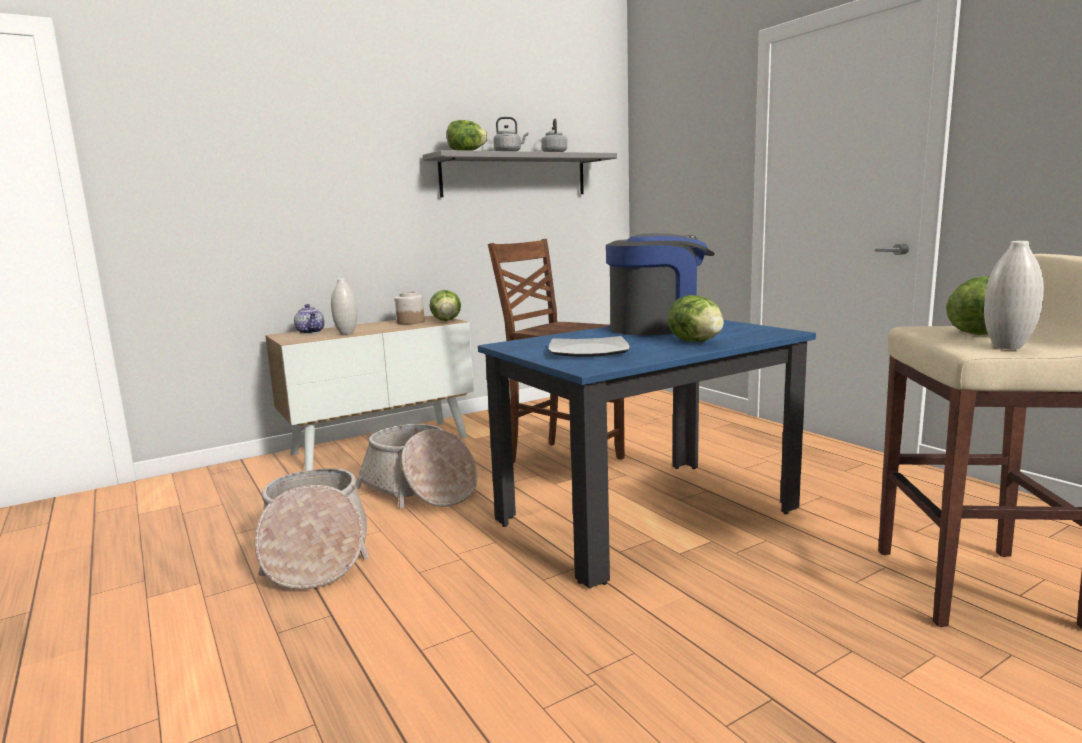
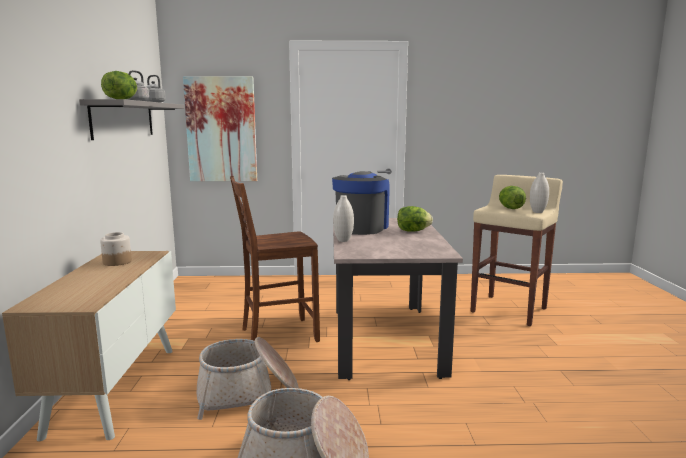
camera: 60 degrees left, 0 degrees up
(311, 332) = (55, 294): teapot -> none
(346, 333) = (107, 284): white vase -> white vase (343, 240)
(446, 321) = (147, 254): lettuce -> none
(589, 350) = (400, 246): plate -> none
(647, 515) = (385, 339): blue dining table -> beige dining table
(677, 185) = (221, 130): none -> picture

